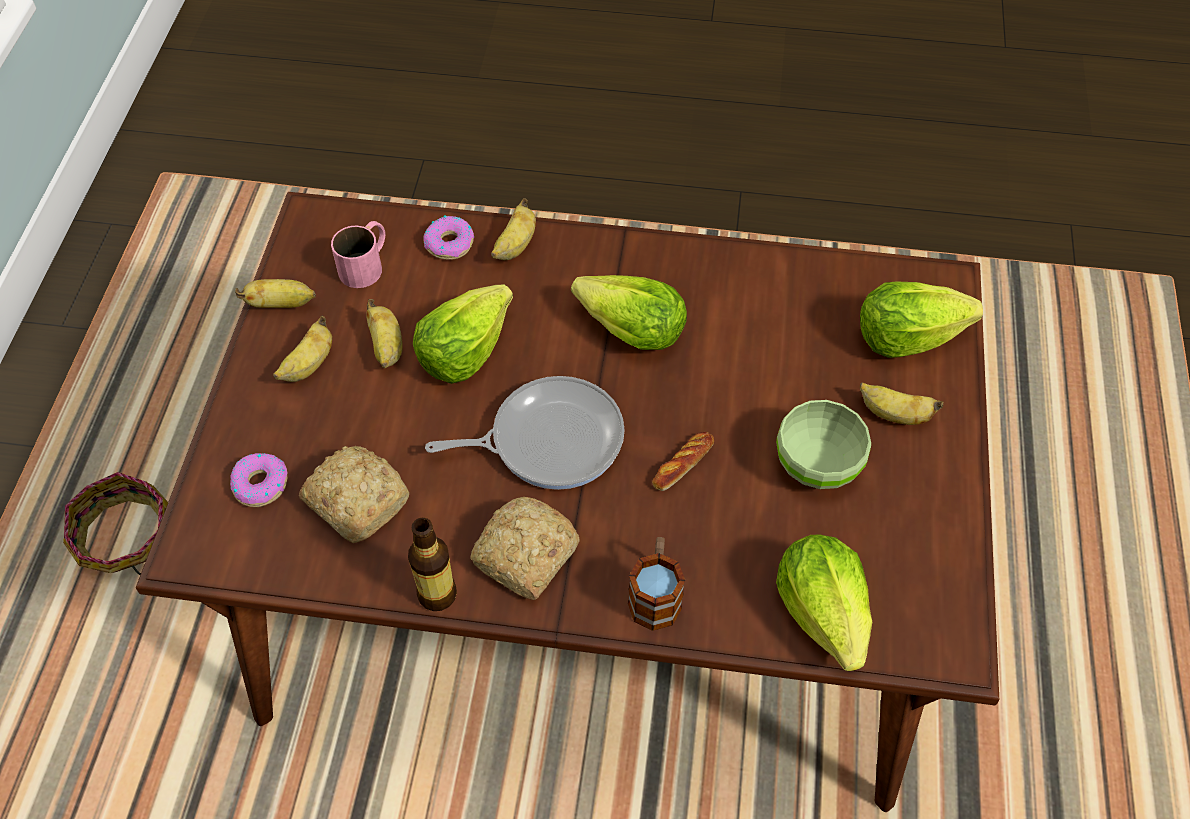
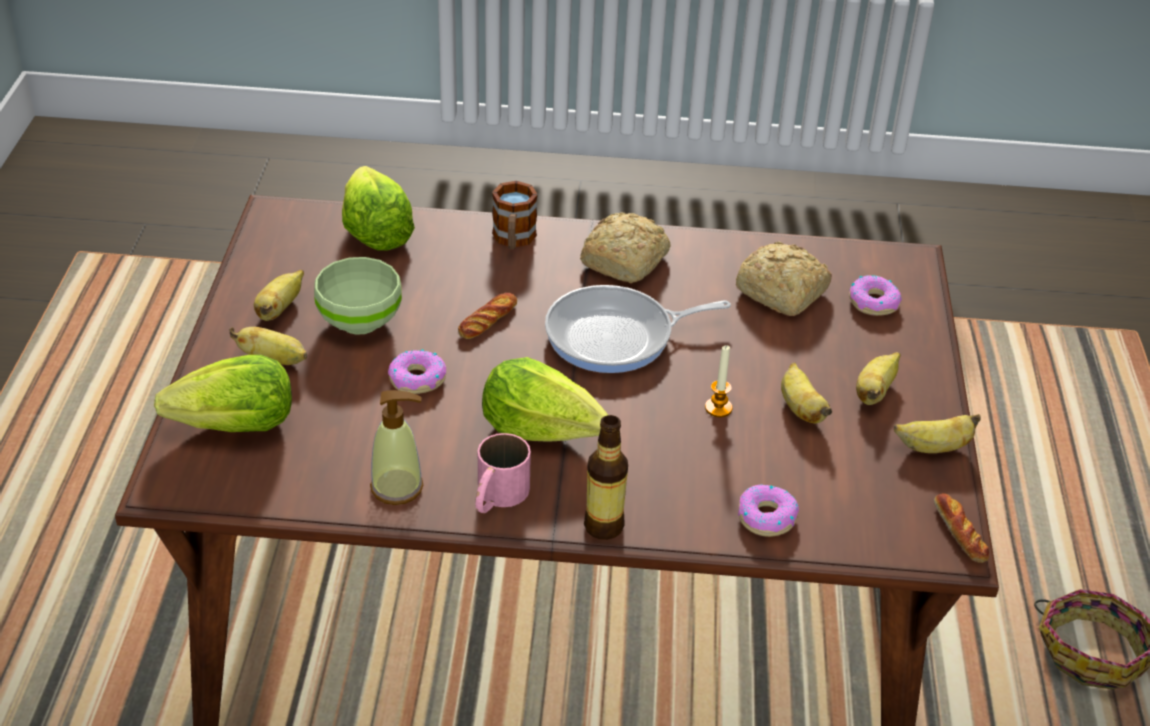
camera: 175 degrees right, 15 degrees down
(297, 228) = (959, 532): none -> bread
(367, 263) = (857, 492): pink mug -> pink mug (497, 497)
(437, 595) = (693, 238): bottle -> bottle (603, 526)
(464, 350) = (718, 408): lettuce -> candle
(515, 246) = (686, 516): banana -> banana (279, 309)
(749, 388) = (417, 379): none -> donut
(753, 276) = (397, 487): none -> soap dispenser

